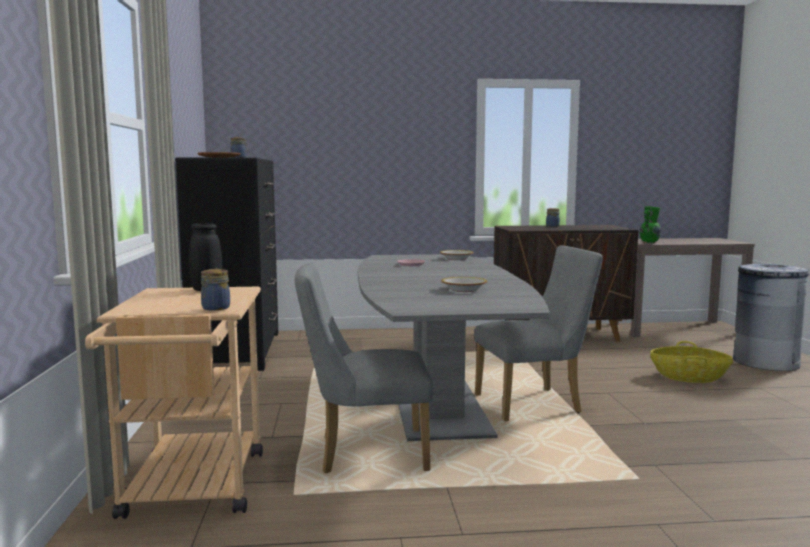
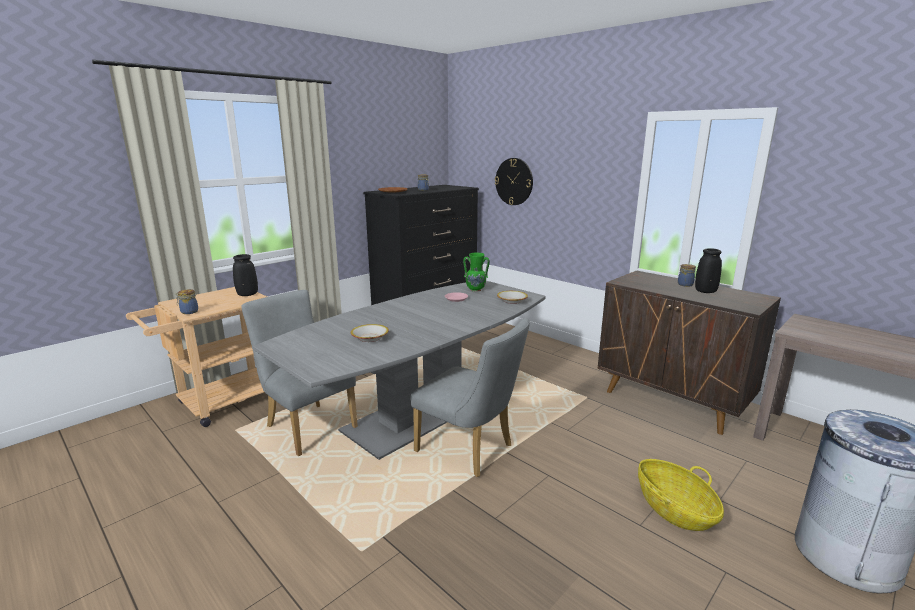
camera: 50 degrees right, 10 degrees up
(322, 151) = (514, 181): none -> wall clock
(575, 227) = (705, 291): none -> black vase
(649, 243) = (808, 334): green vase -> green vase (476, 290)

